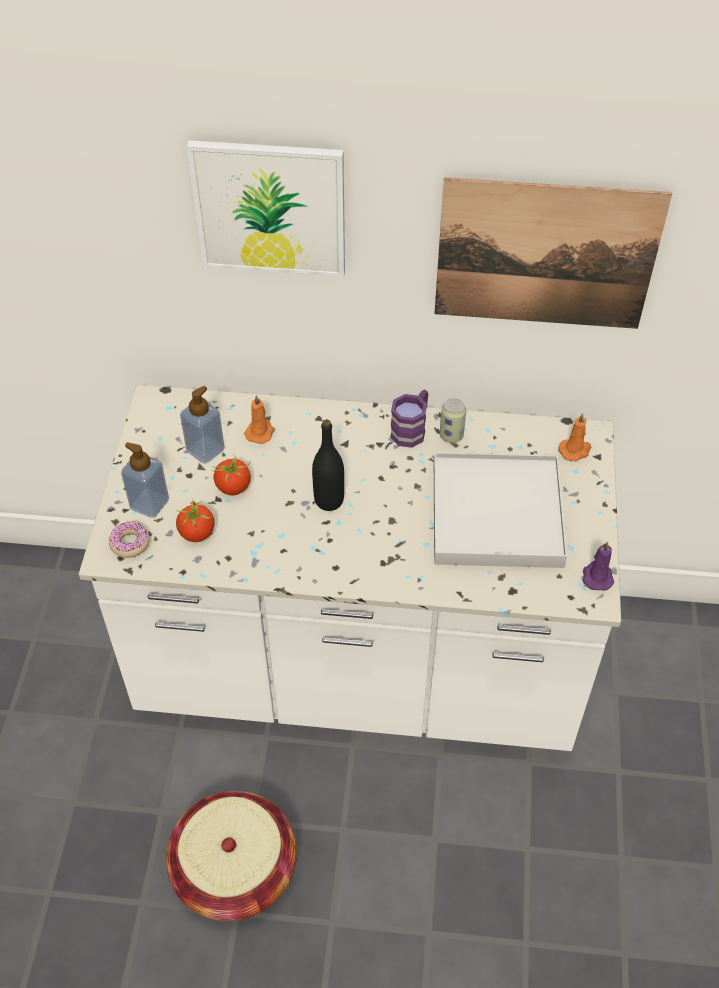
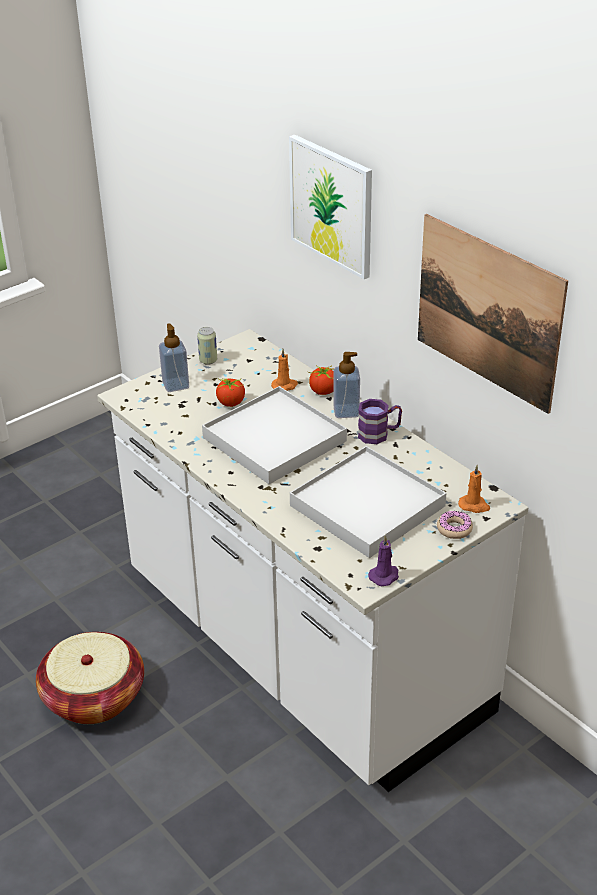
camera: 45 degrees right, 15 degrees down
(130, 543) = (140, 396): donut -> donut (454, 529)
(197, 533) = (180, 412): tomato -> tomato (323, 391)
(205, 450) = (241, 377): soap dispenser -> soap dispenser (346, 411)
(329, 500) = (275, 439): black bottle -> white tray
(451, 436) = (399, 451): can -> can (208, 360)

